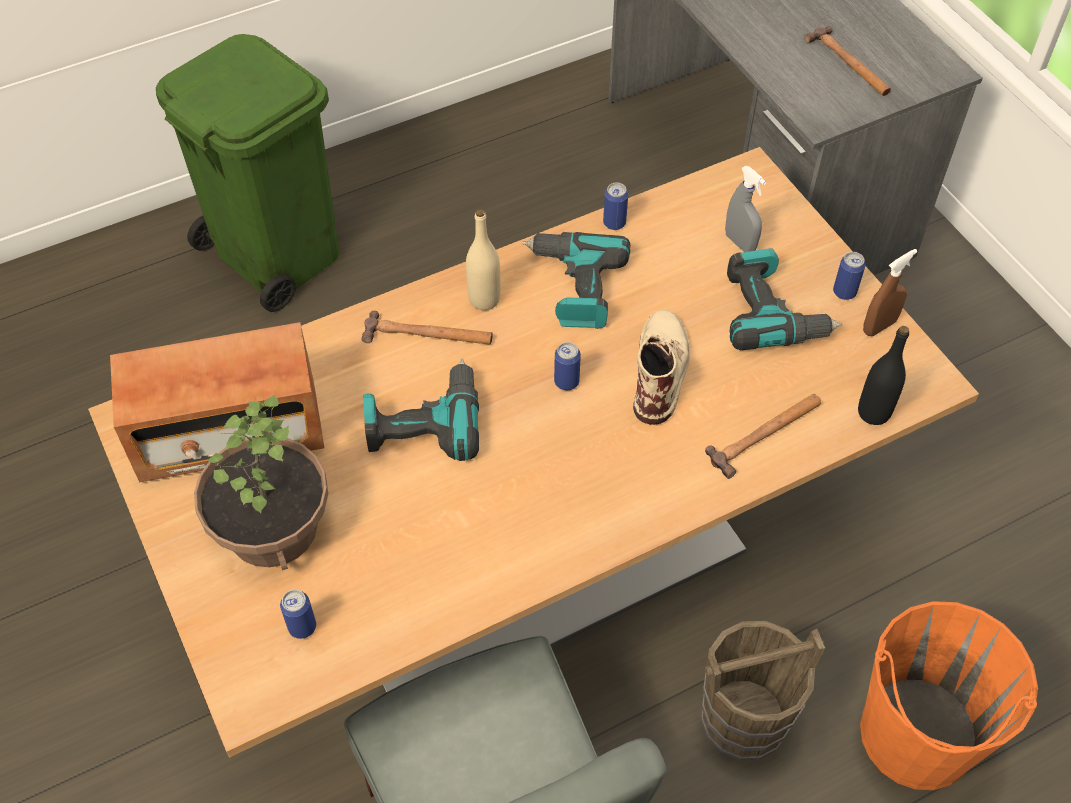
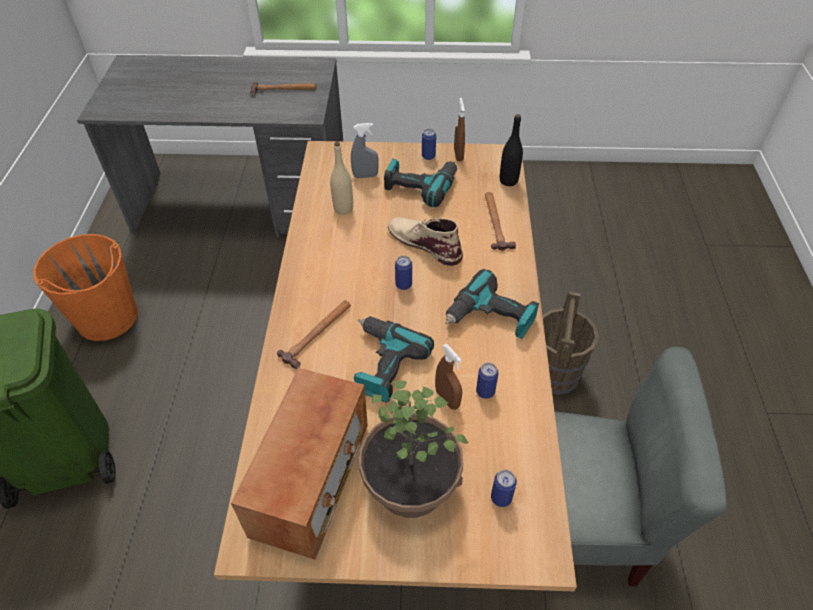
camera: 60 degrees left, 5 degrees down
(411, 512) = (447, 399): none -> brown spray bottle
(484, 299) = (312, 295): beige bottle -> beige bottle (343, 208)
(574, 287) = (338, 251): power drill -> power drill (491, 318)
(614, 223) = (307, 215): can -> can (485, 391)
(916, 735) = (596, 313): orange bucket -> orange bucket (107, 317)

